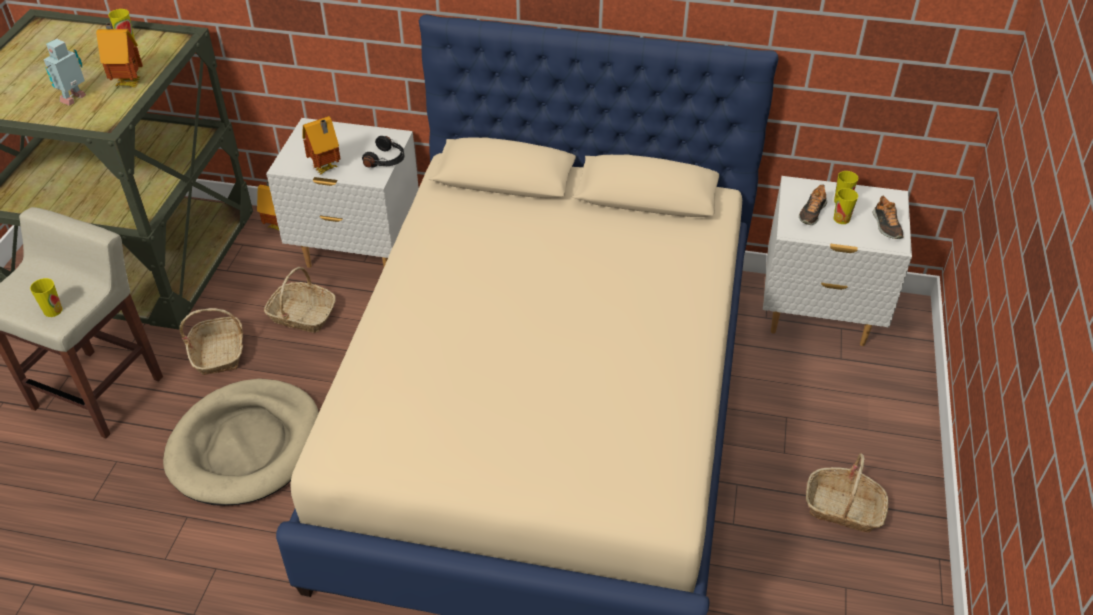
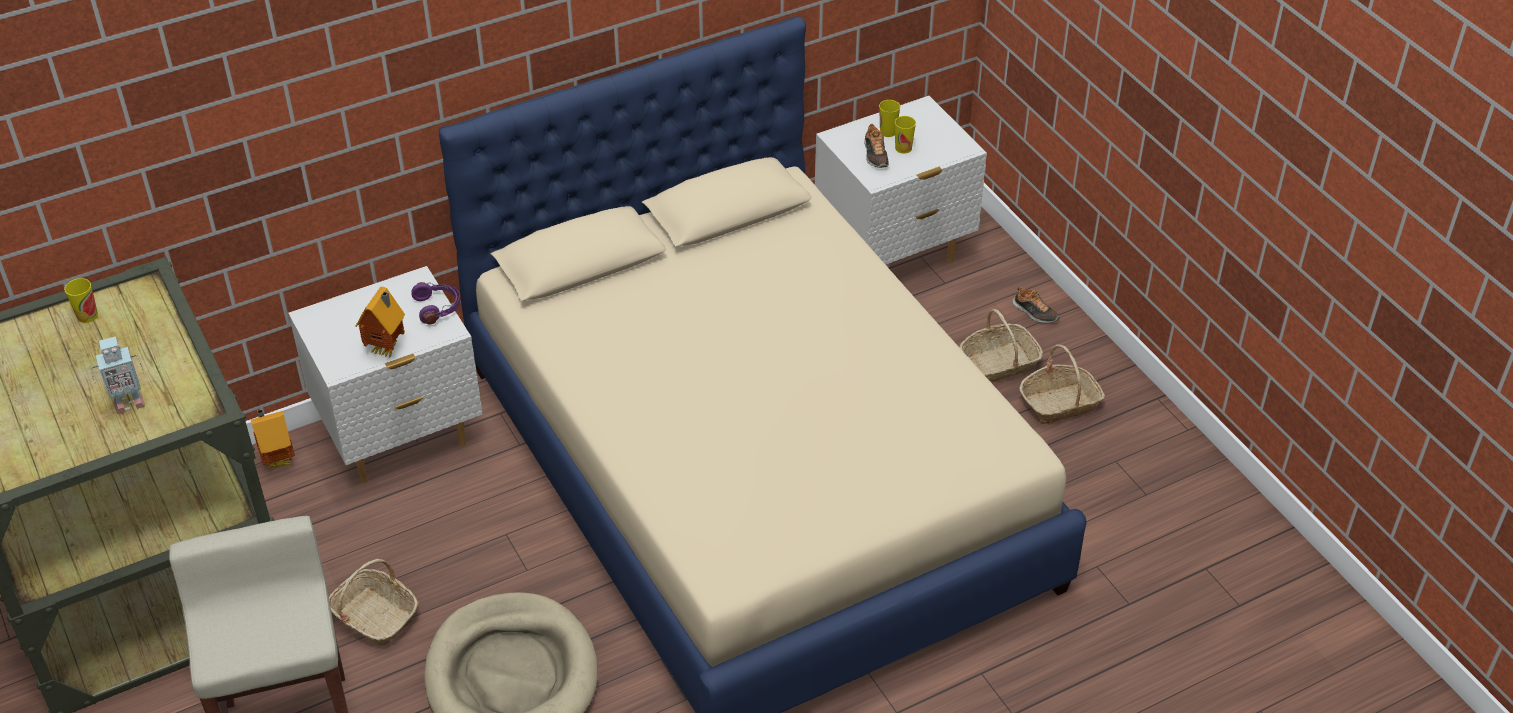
camera: 40 degrees left, 0 degrees up
(53, 310) = (291, 634): cup -> none
(75, 99) = (127, 403): toy robot -> toy robot turned 105 degrees counterclockwise
(129, 83) = (163, 356): toy house -> none
(302, 315) = (418, 531): basket -> basket (999, 363)
(386, 160) = (438, 308): black headphones -> purple headphones
(886, 226) = (943, 136): shoe -> shoe (1034, 313)

